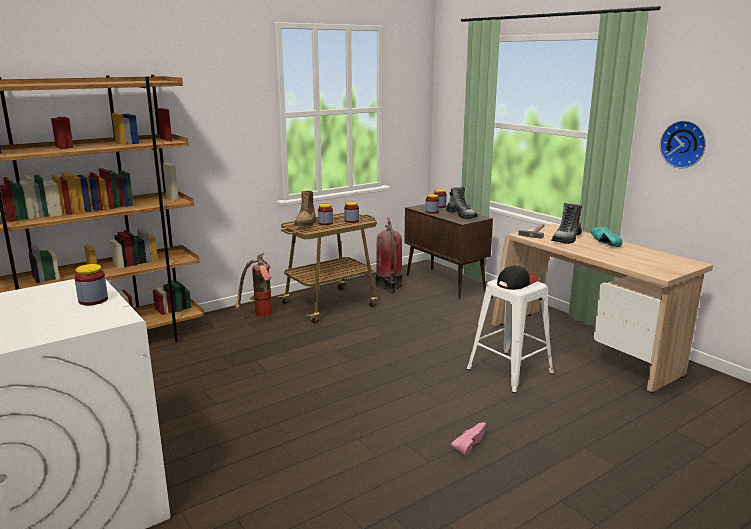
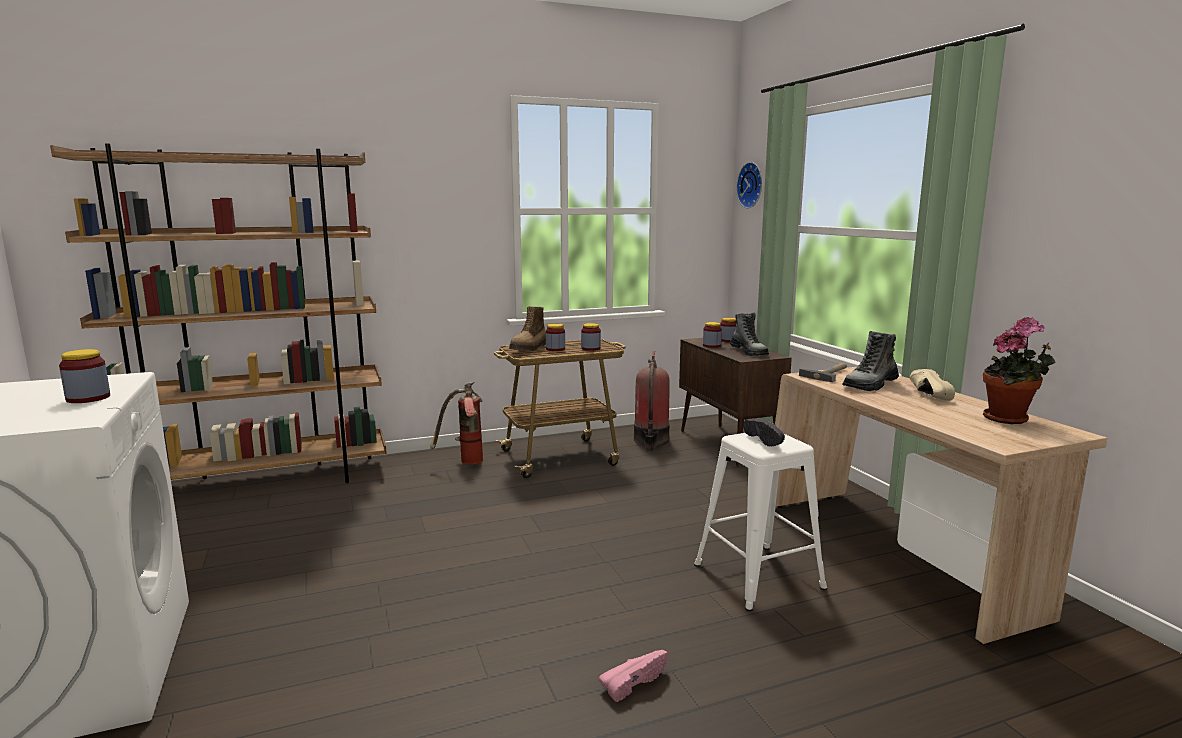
camera: 15 degrees right, 5 degrees down
(517, 282) = (767, 441): cap -> black shoe
(602, 244) = (925, 395): turquoise shoe -> beige shoe
(658, 257) = (1009, 419): none -> potted plant
(684, 144) = (1066, 240): wall clock -> wall clock (752, 185)

